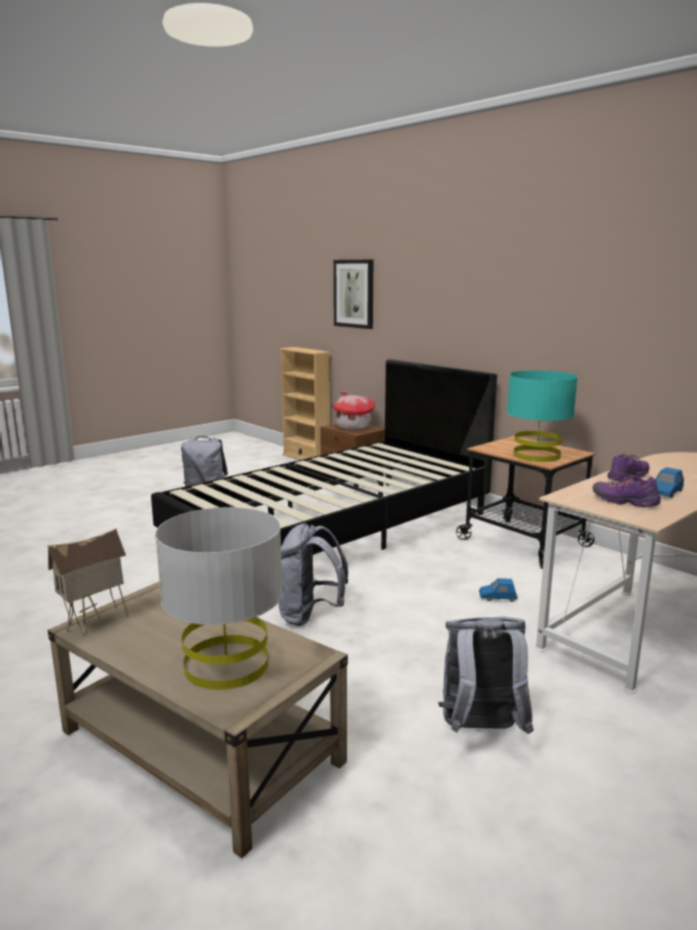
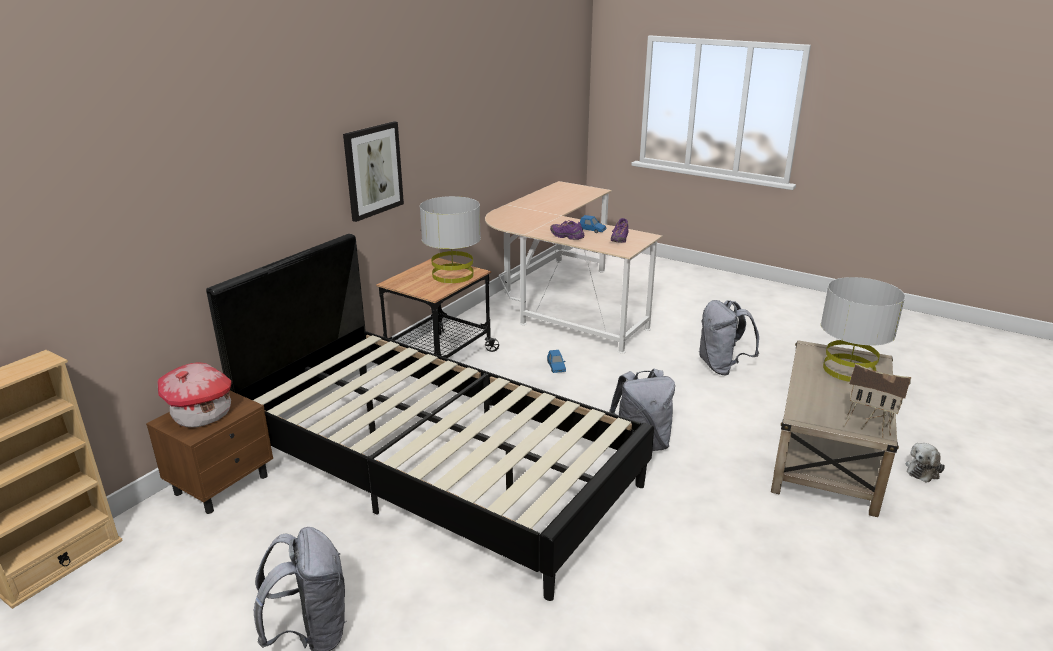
camera: 105 degrees left, 10 degrees up
(84, 838) = (923, 470): none -> plush toy
(354, 293) = (79, 221): picture -> picture (373, 170)
(536, 455) = (452, 275): turquoise table lamp -> grey table lamp

